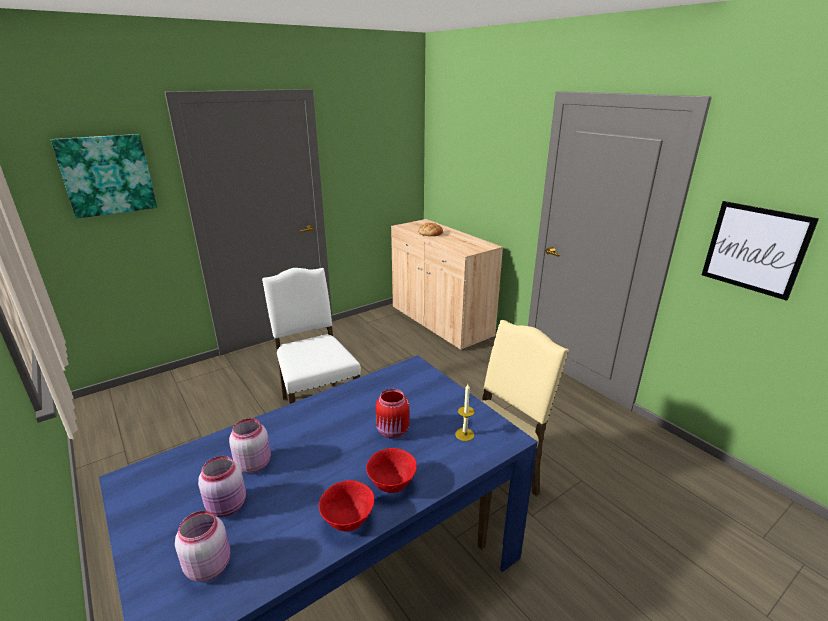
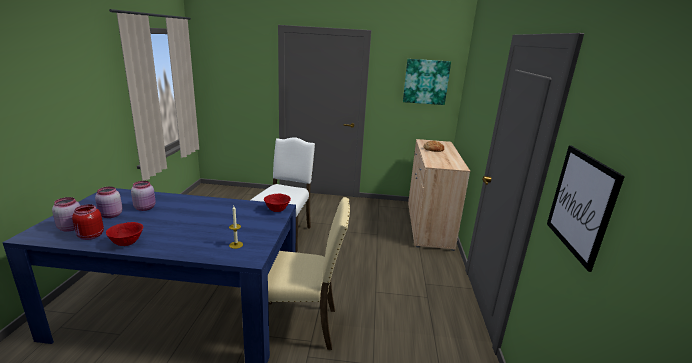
camera: 40 degrees right, 5 degrees down
(107, 175) = (241, 67): picture -> picture (426, 82)
(392, 484) = (166, 242): red bowl -> red bowl (277, 210)
(393, 432) = (211, 226): red jar -> red jar (90, 236)

